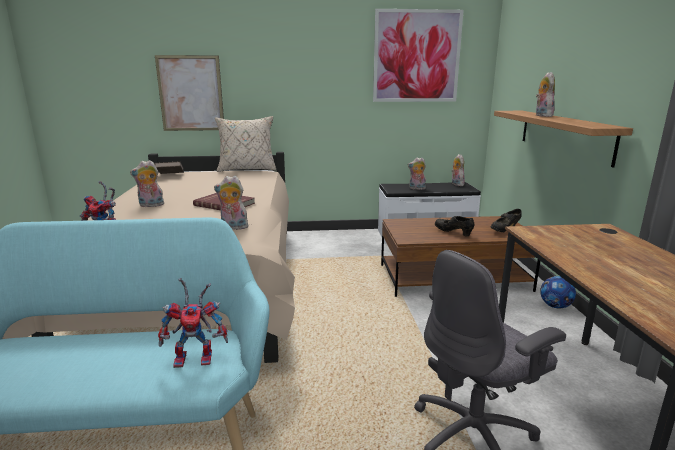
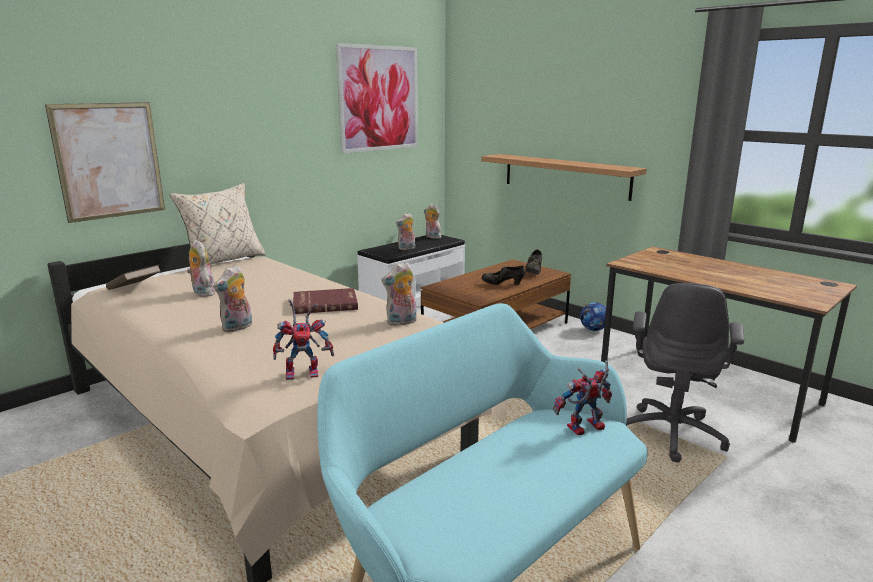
camera: 40 degrees left, 0 degrees up
(198, 357) = (584, 429): toy robot -> toy robot turned 150 degrees counterclockwise
(542, 116) = (545, 160): plush toy -> plush toy (202, 293)

